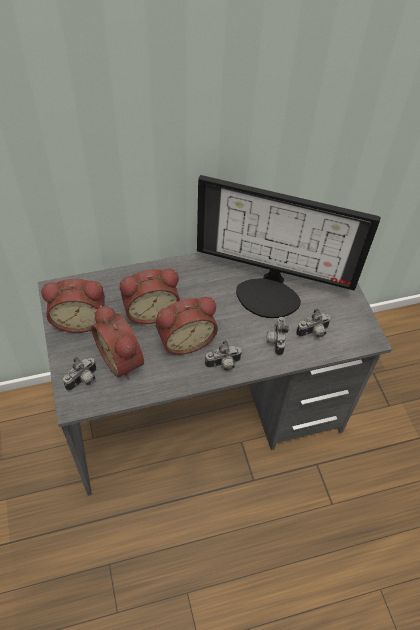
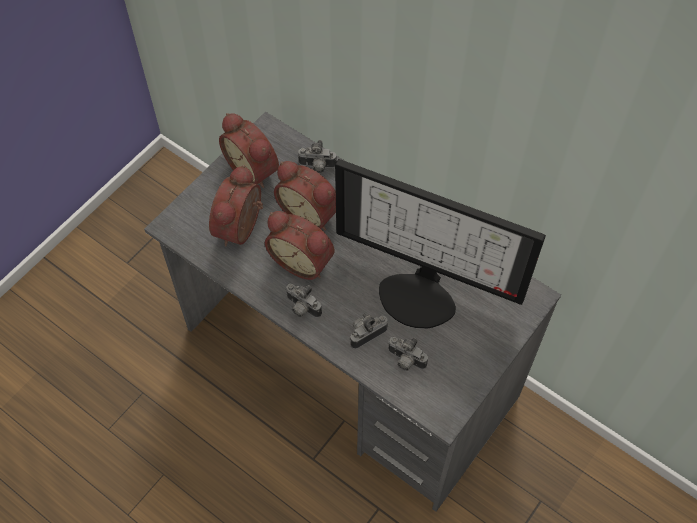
camera: 55 degrees right, 5 degrees up
(83, 381) = (197, 216): camera -> camera (317, 167)
(270, 292) = (421, 293): monitor -> monitor turned 45 degrees counterclockwise

